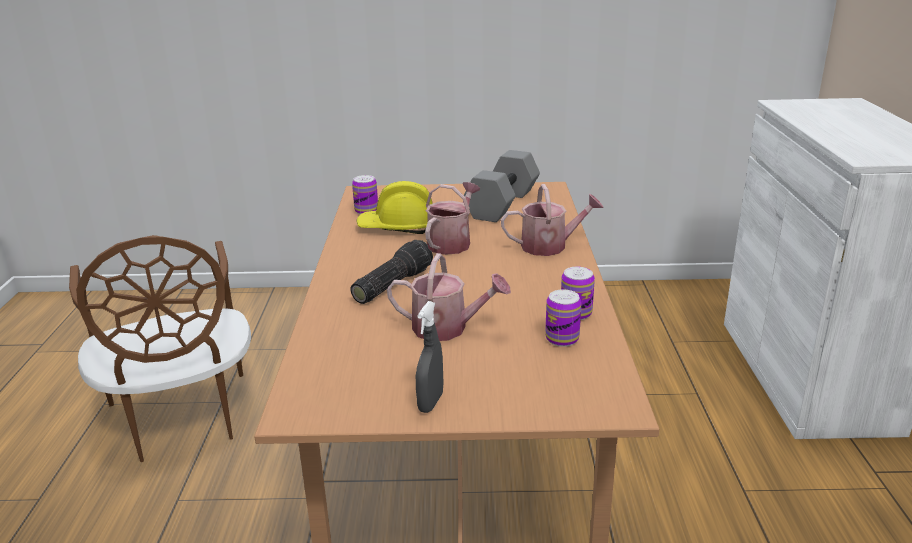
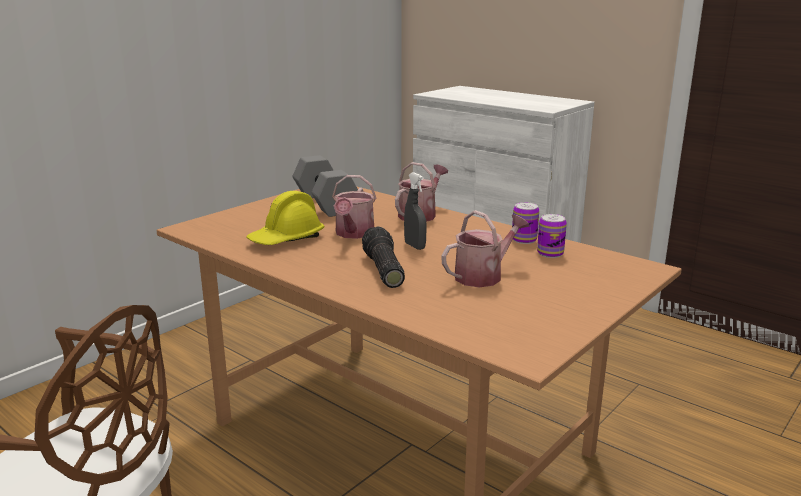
camera: 50 degrees left, 5 degrees down
(366, 210) = (228, 238): can -> none
(430, 402) = (576, 311): grey spray bottle -> grey spray bottle (415, 246)
(452, 242) = (353, 234): watering can -> watering can turned 150 degrees counterclockwise

